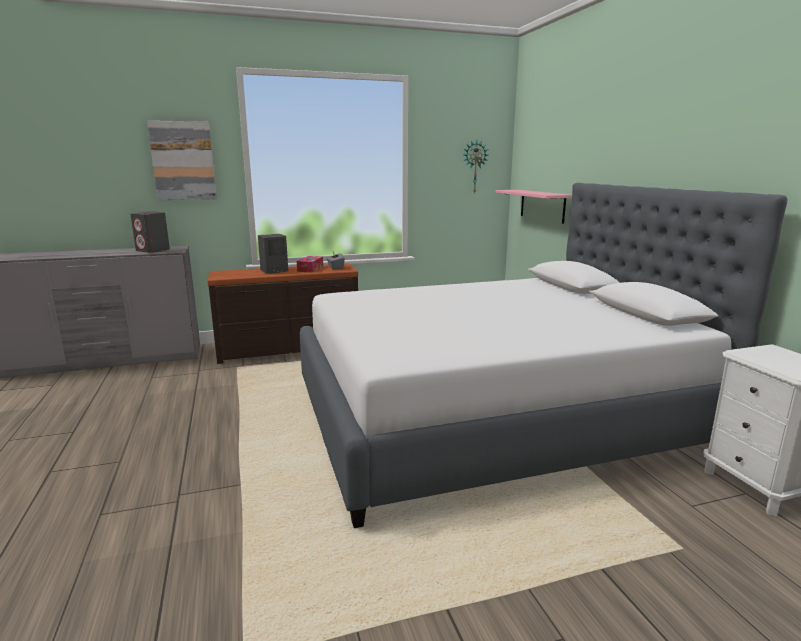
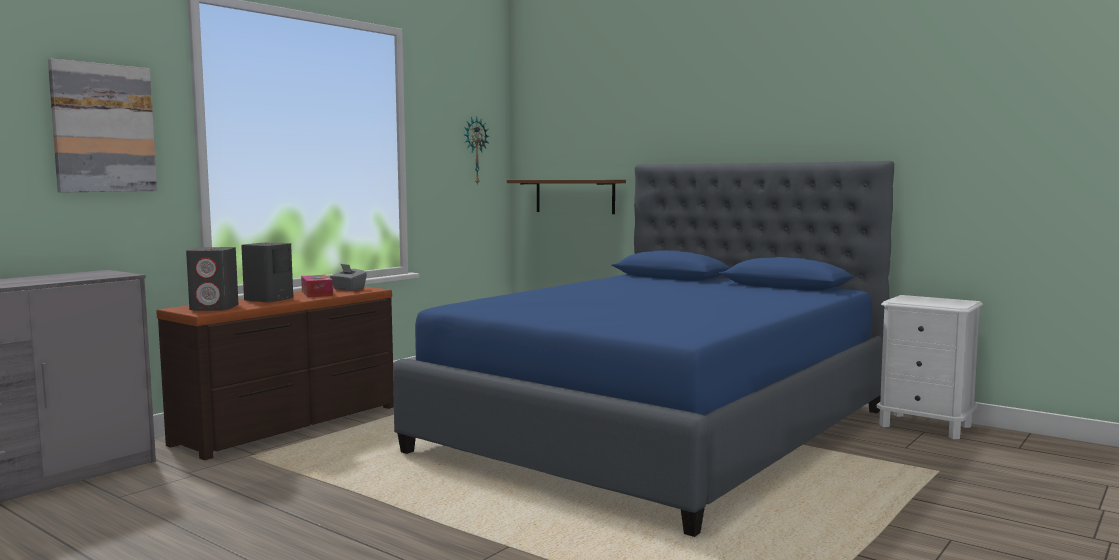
camera: 35 degrees left, 10 degrees down
(153, 250) = (74, 277): grey speaker -> grey speaker (215, 308)
(492, 416) = (660, 430): white bed -> blue bed
(542, 205) = (574, 196): pink shelf -> brown shelf

